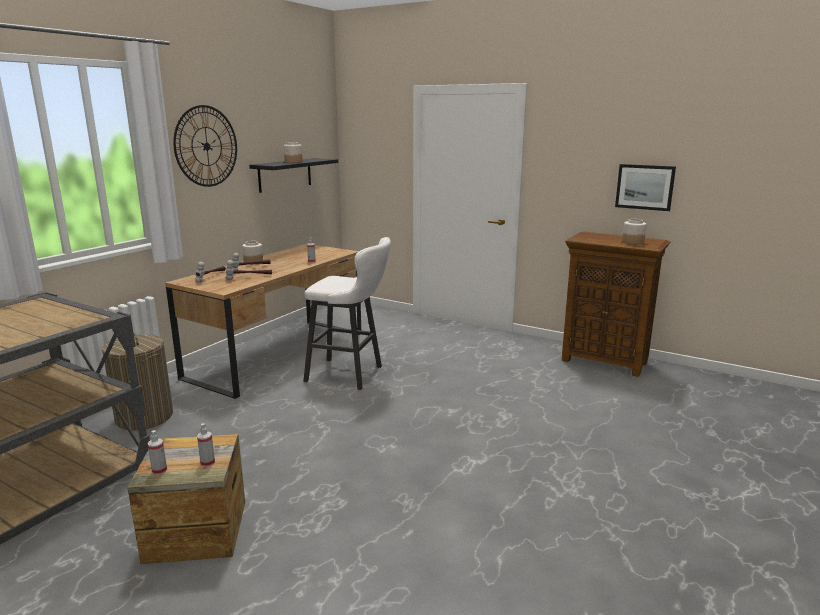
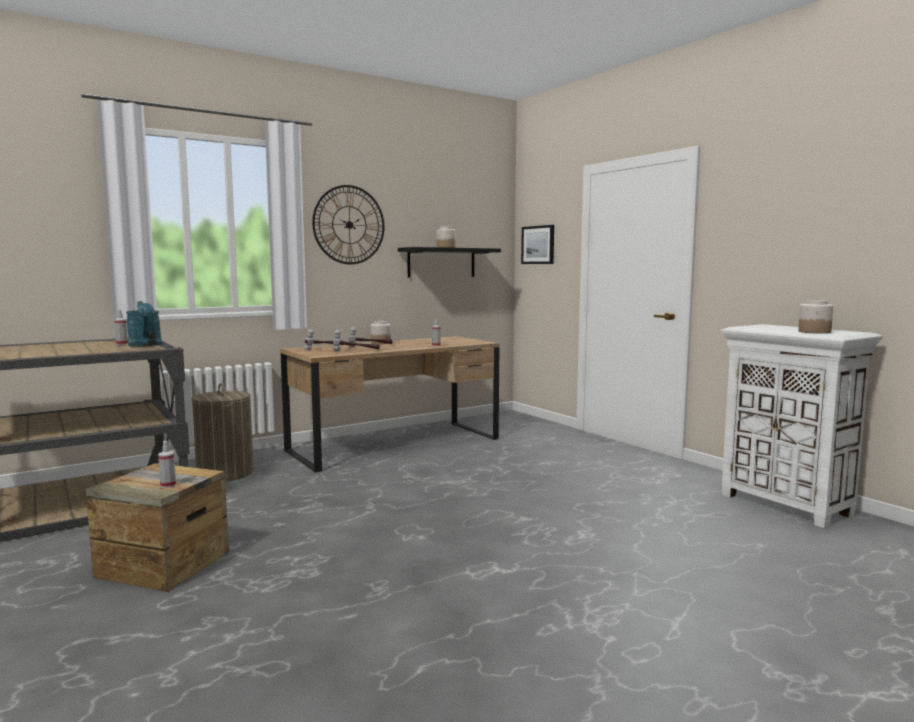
camera: 25 degrees right, 10 degrees down
(74, 313) = (146, 345): none -> turquoise watering can
(159, 470) = (124, 483): spray bottle -> spray bottle (122, 344)
(352, 375) = (449, 471): white stool -> none
(605, 361) = (787, 505): brown cabinet -> white cabinet
(645, 187) = (847, 262): picture -> picture (538, 245)

